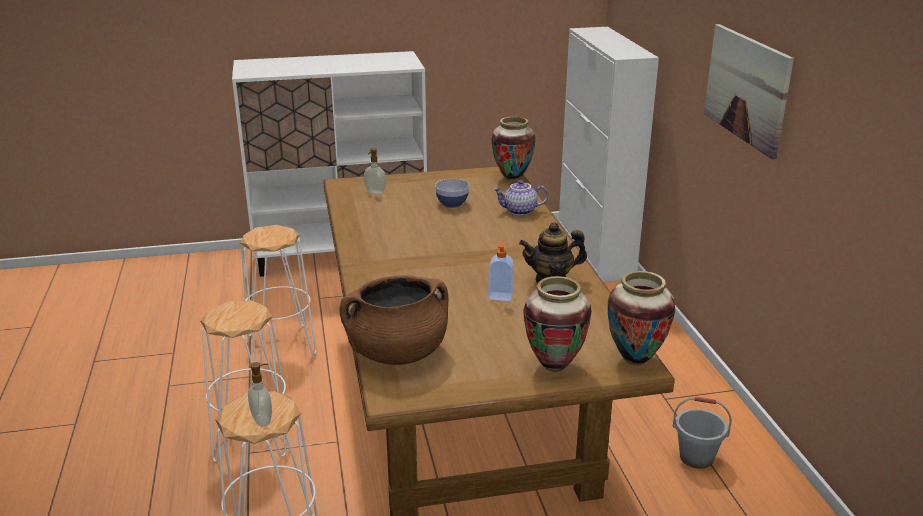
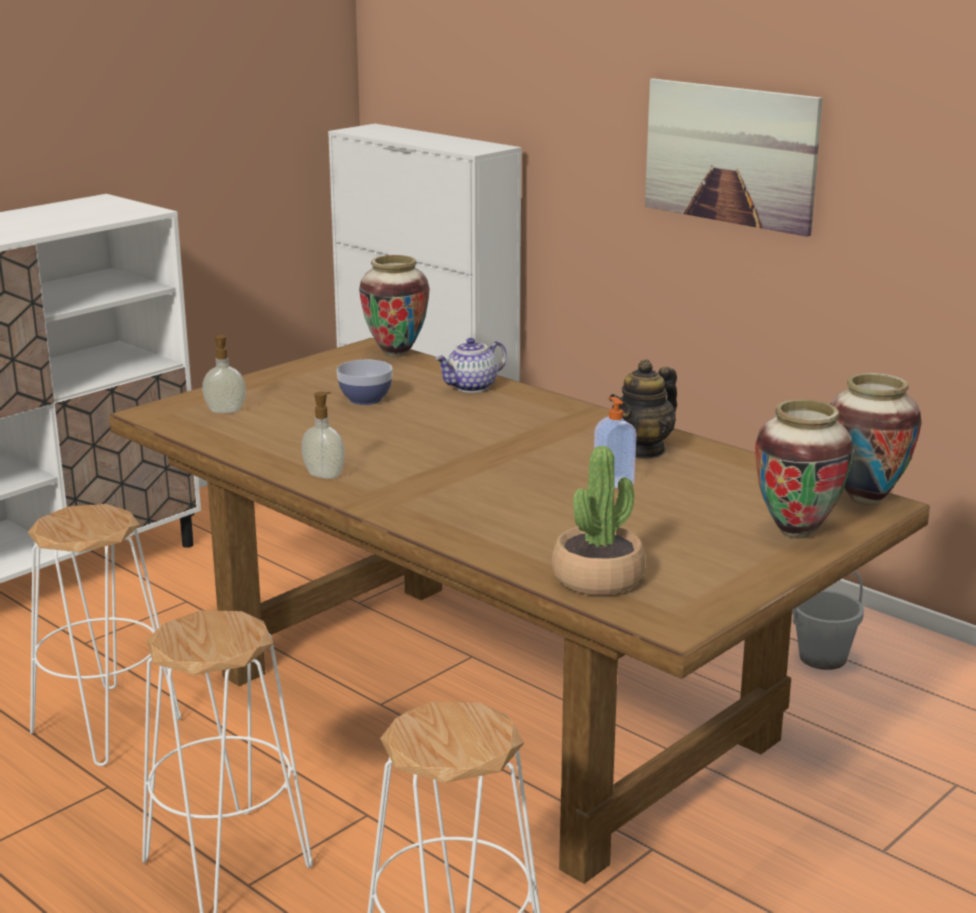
camera: 35 degrees left, 5 degrees down
(263, 420) = (475, 738): soap dispenser -> soap dispenser (325, 475)
(397, 353) = (598, 578): brown cooking pot -> potted plant

